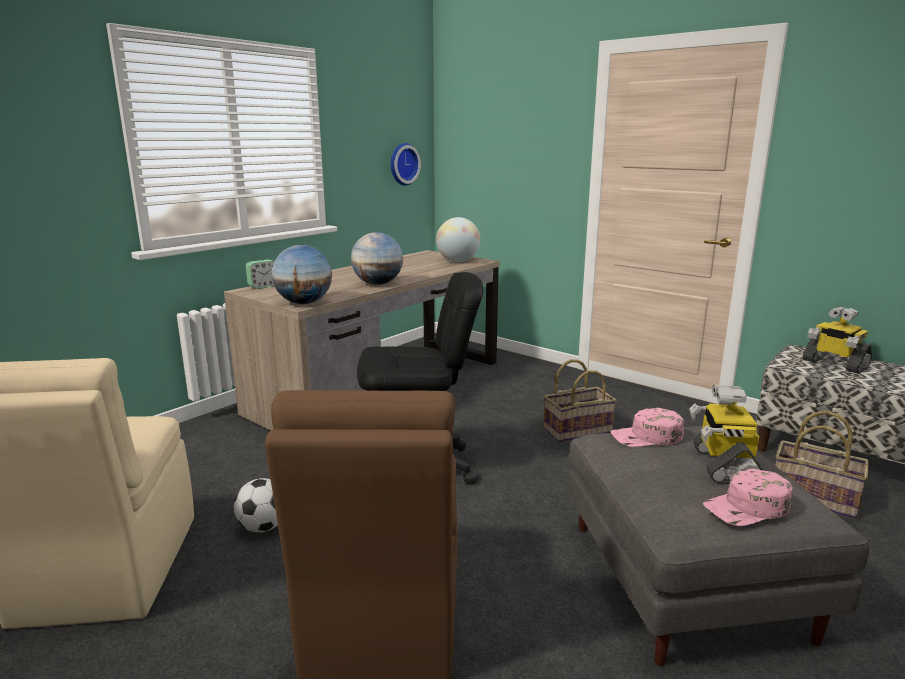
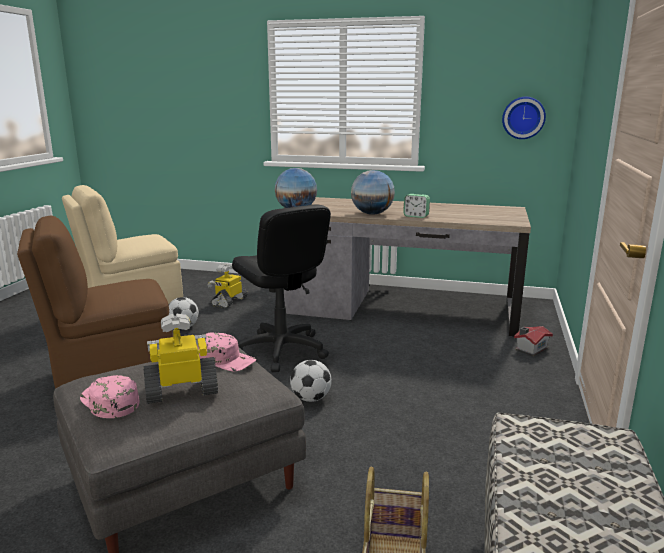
camera: 65 degrees right, 0 degrees up
(263, 286) = (325, 199): alarm clock -> alarm clock (416, 216)
(458, 261) = (495, 218): globe -> none
(520, 366) = (530, 349): none -> toy house
(547, 475) = (311, 398): none -> football
(577, 430) = (413, 400): basket -> none
(647, 437) = (225, 359): pink cap -> pink cap turned 150 degrees clockwise
(834, 364) = (579, 465): toy robot -> toy robot (229, 301)

